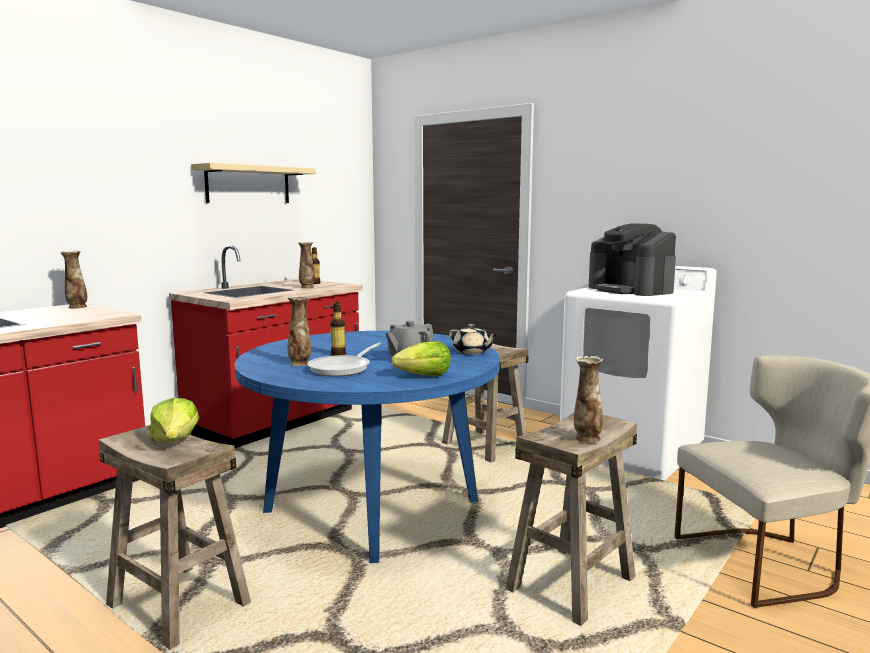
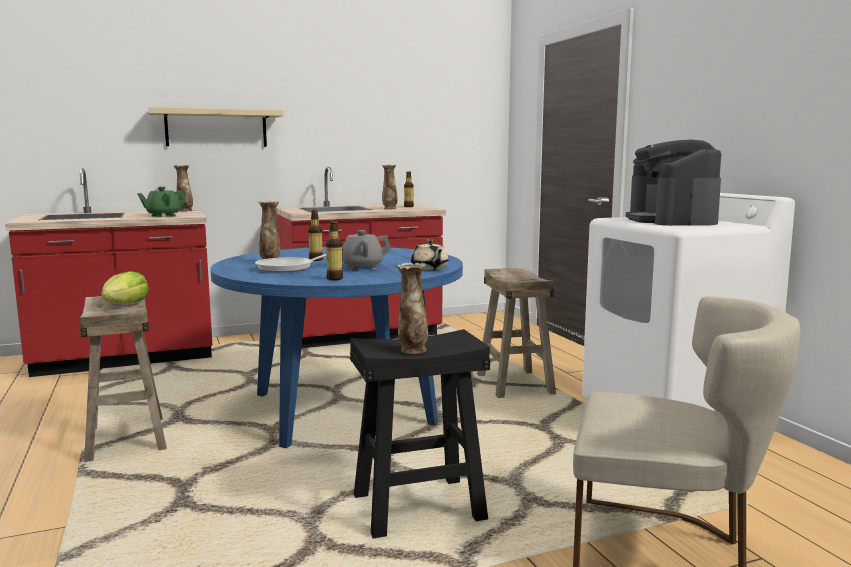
camera: 30 degrees right, 0 degrees up
(77, 317) = (163, 216): none -> green teapot
(248, 185) = (360, 112): beige shelf -> beige shelf (216, 128)
(424, 376) = (334, 279): lettuce -> bottle
(572, 585) = (418, 508): beige stool -> black stool

